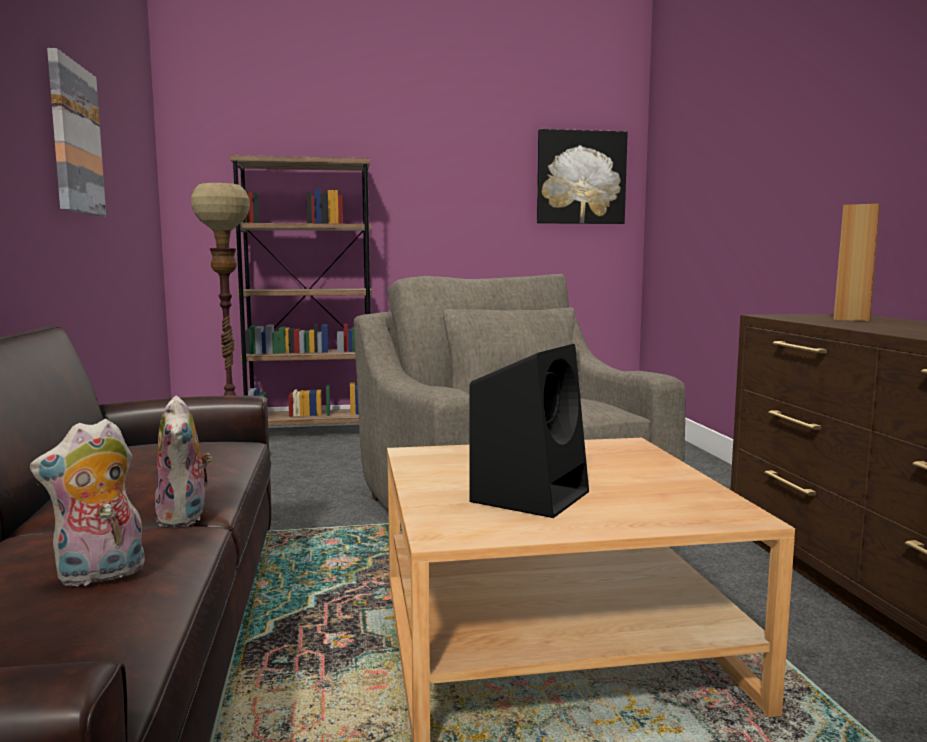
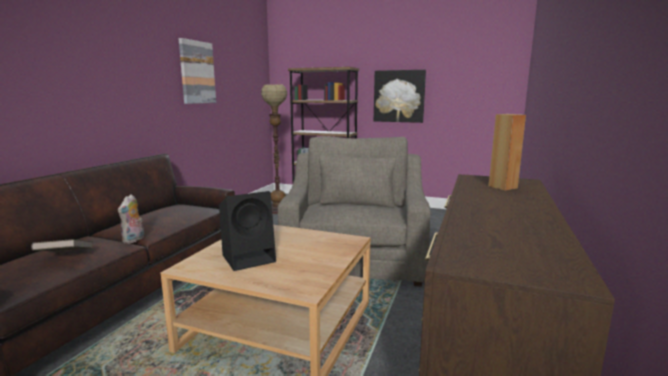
camera: 30 degrees right, 5 degrees up
(100, 576) = (65, 257): plush toy -> brown book
(580, 177) = (482, 70): picture -> picture (399, 96)

